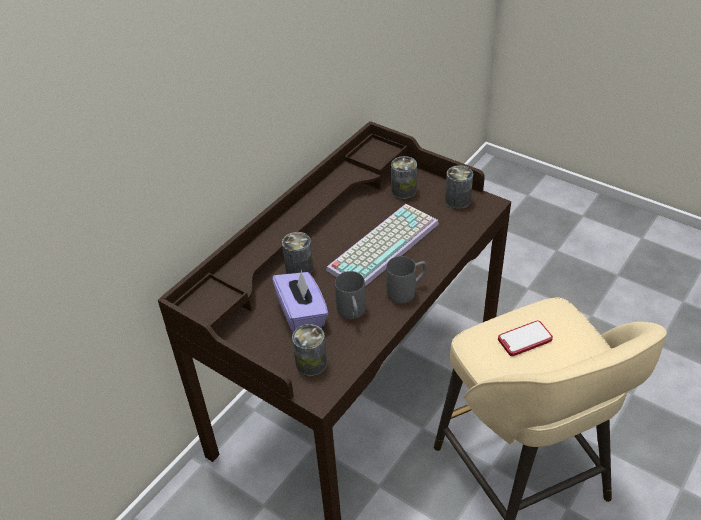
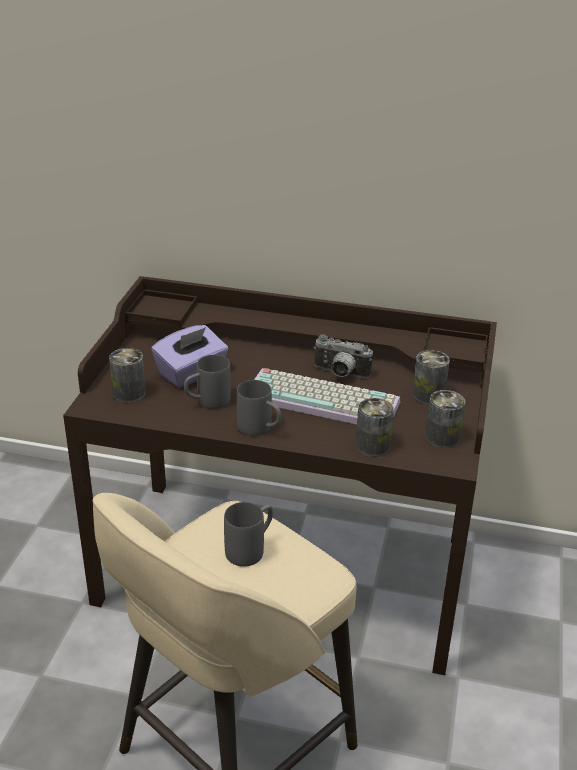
camera: 65 degrees right, 10 degrees down
(299, 268) = (255, 357): can -> can (372, 445)
(352, 227) = (340, 374): none -> camera
(524, 339) = (251, 548): phone -> grey mug

